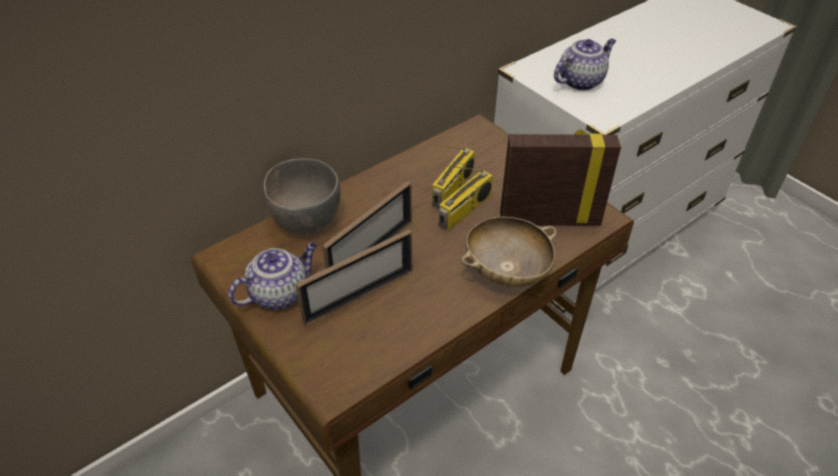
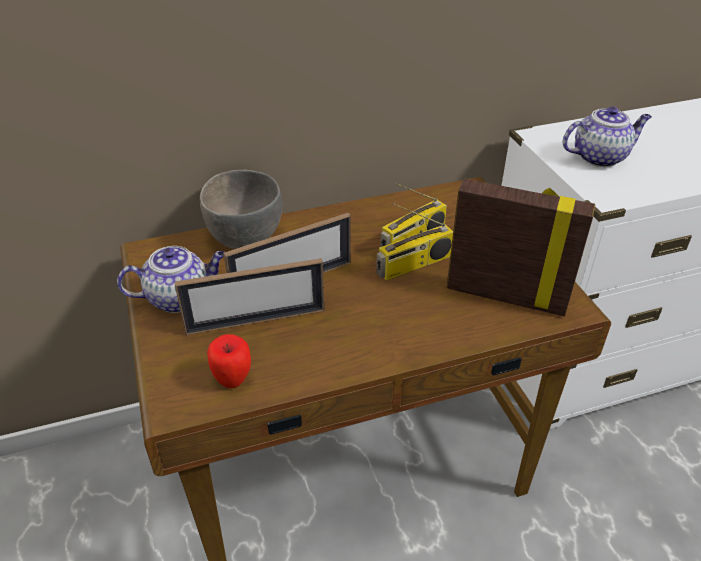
camera: 20 degrees right, 5 degrees down
(368, 353) = (233, 380): none -> apple
(506, 270) = (429, 335): beige bowl -> none

